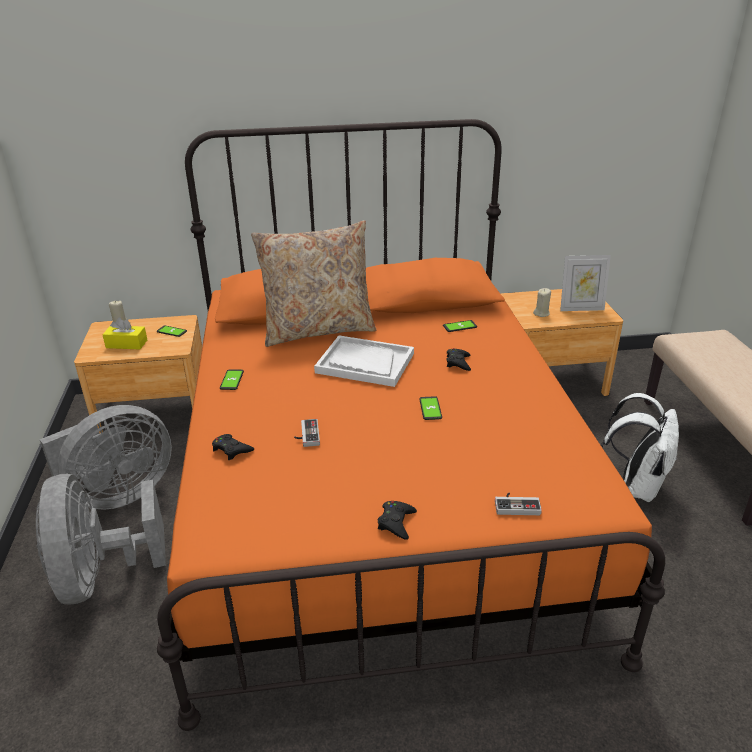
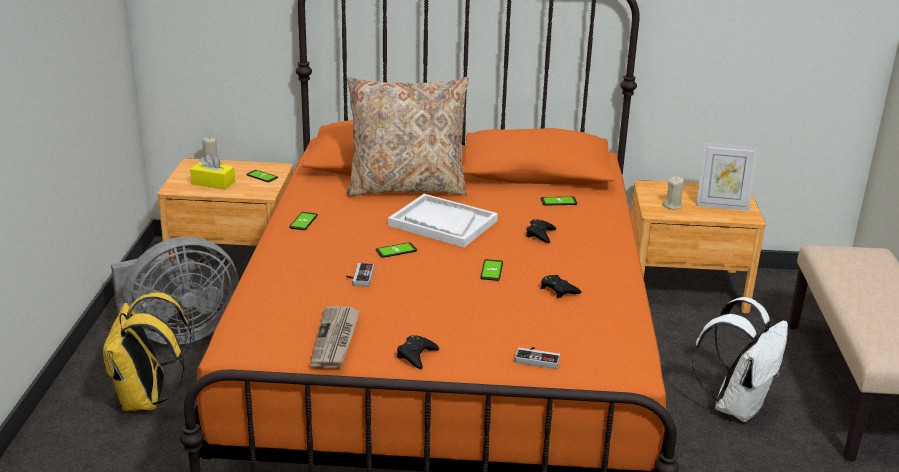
camera: 10 degrees right, 5 degrees down
(101, 575) = (147, 400): grey fan -> yellow backpack
(231, 449) = (284, 279): black game controller -> black game controller (558, 290)
(308, 517) = (336, 339): none -> newspaper
(332, 400) = (396, 251): none -> phone

